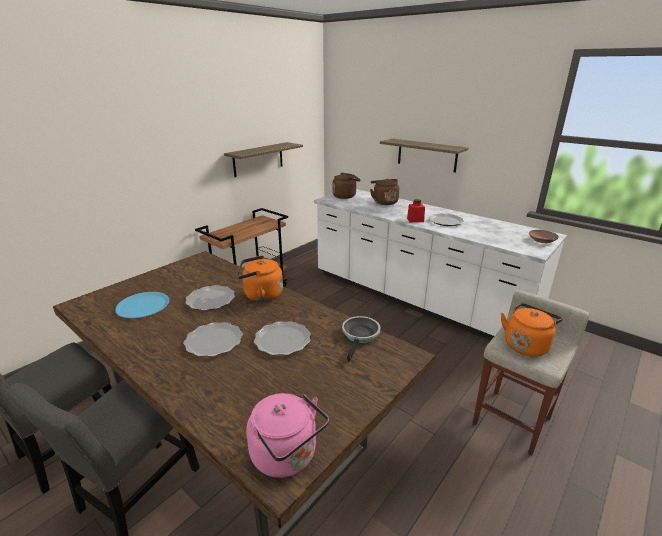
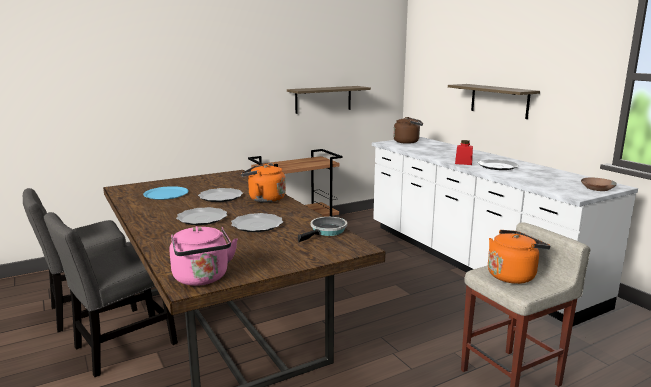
camera: 20 degrees right, 10 degrees down
(384, 202) = (445, 148): brown kettle -> none

